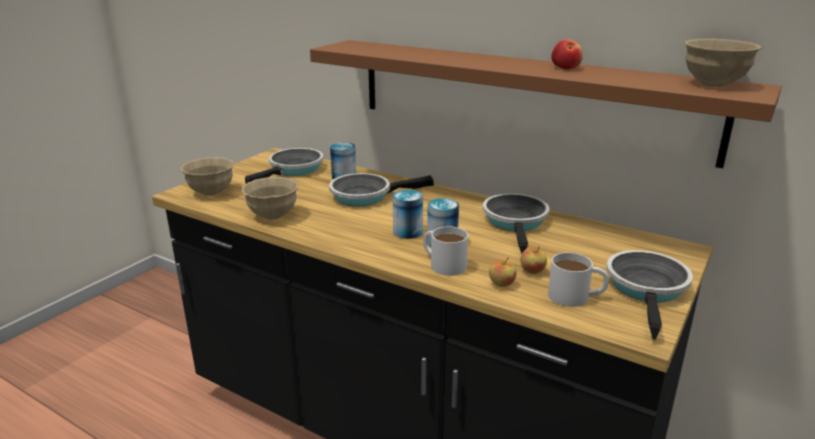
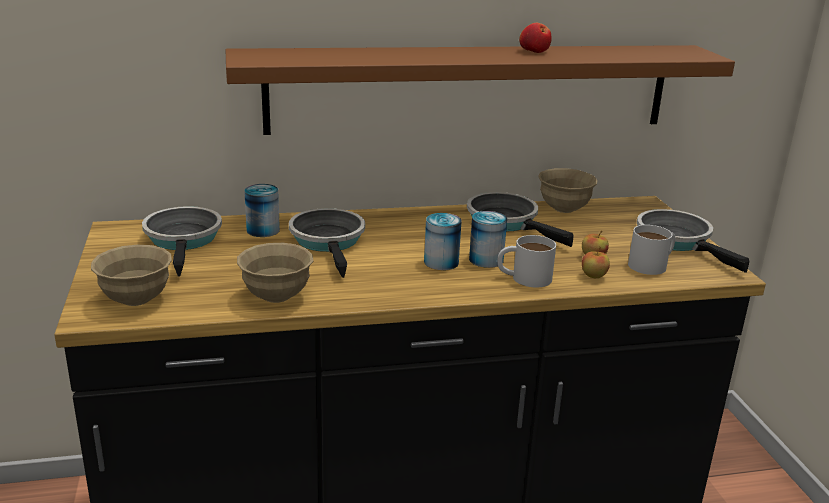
camera: 45 degrees left, 0 degrees up
(366, 195) = (329, 242): frying pan -> frying pan turned 135 degrees clockwise
(713, 84) = (663, 50): beige bowl -> beige bowl (564, 209)

